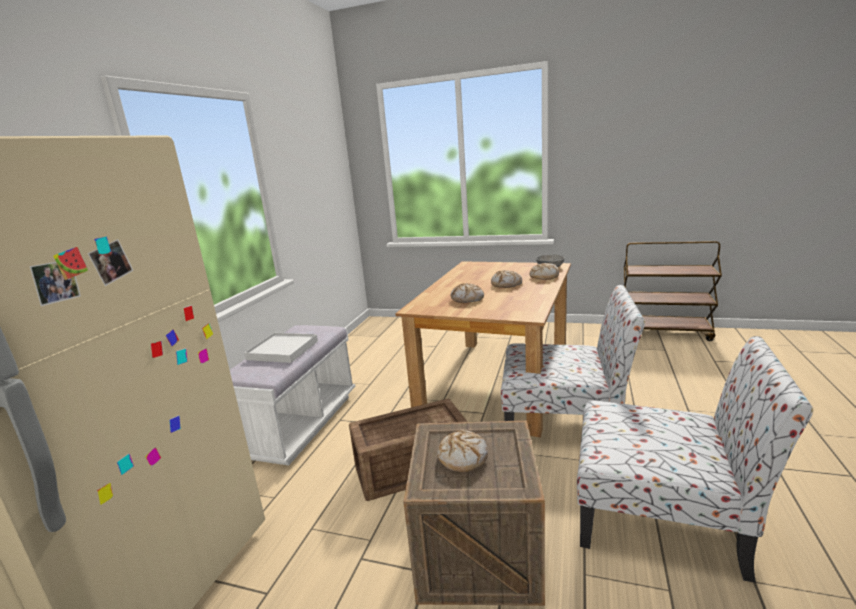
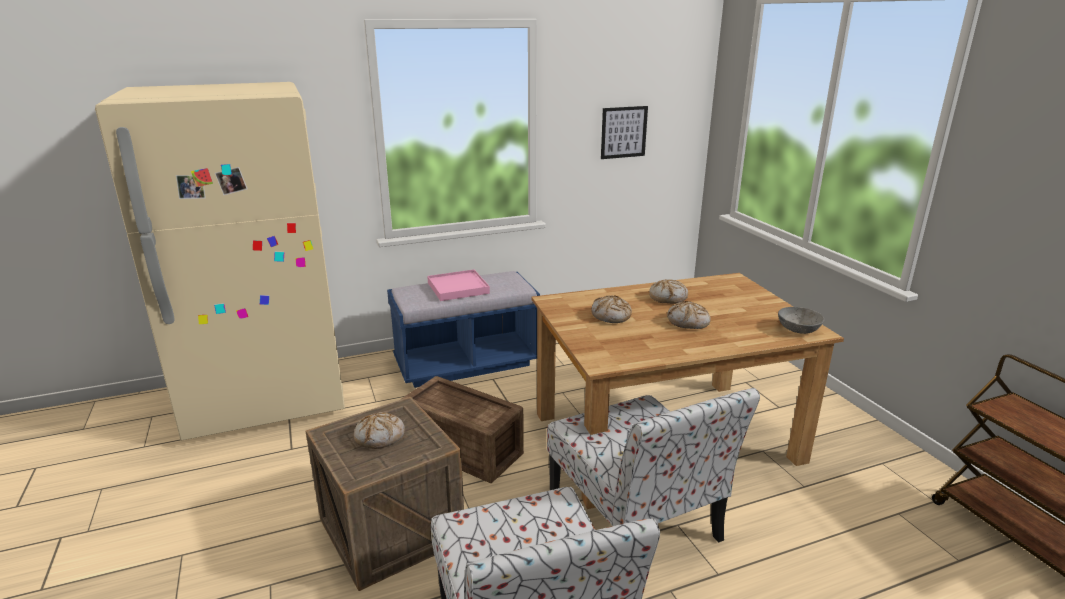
camera: 50 degrees right, 5 degrees up
(283, 350) = (458, 288): white tray -> pink tray
(298, 425) = (466, 363): white bench -> blue bench
(315, 193) = (623, 132): none -> picture
(544, 276) = (751, 335): bread -> bread (668, 297)

